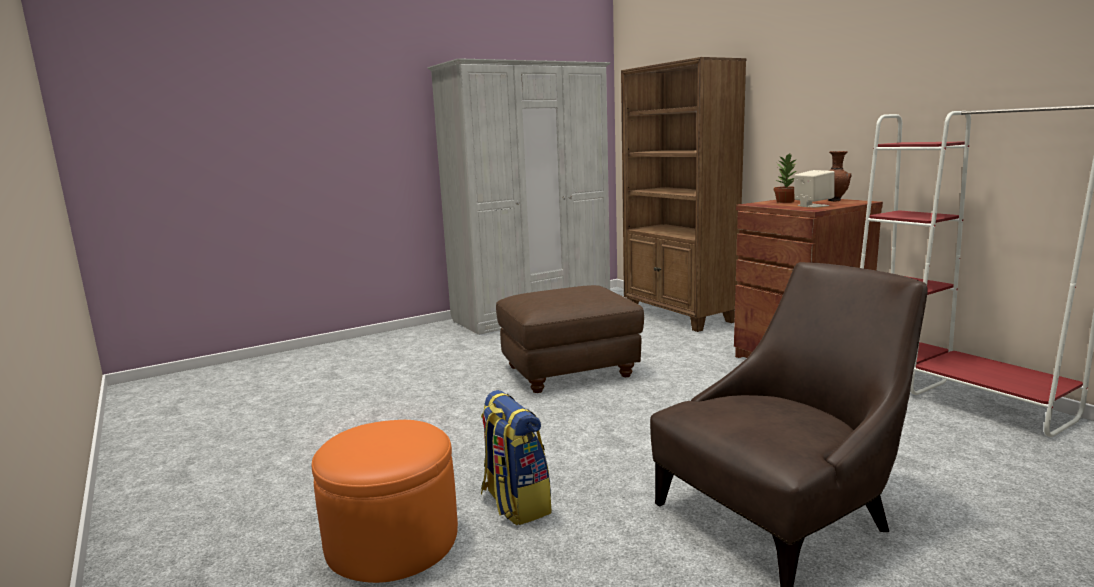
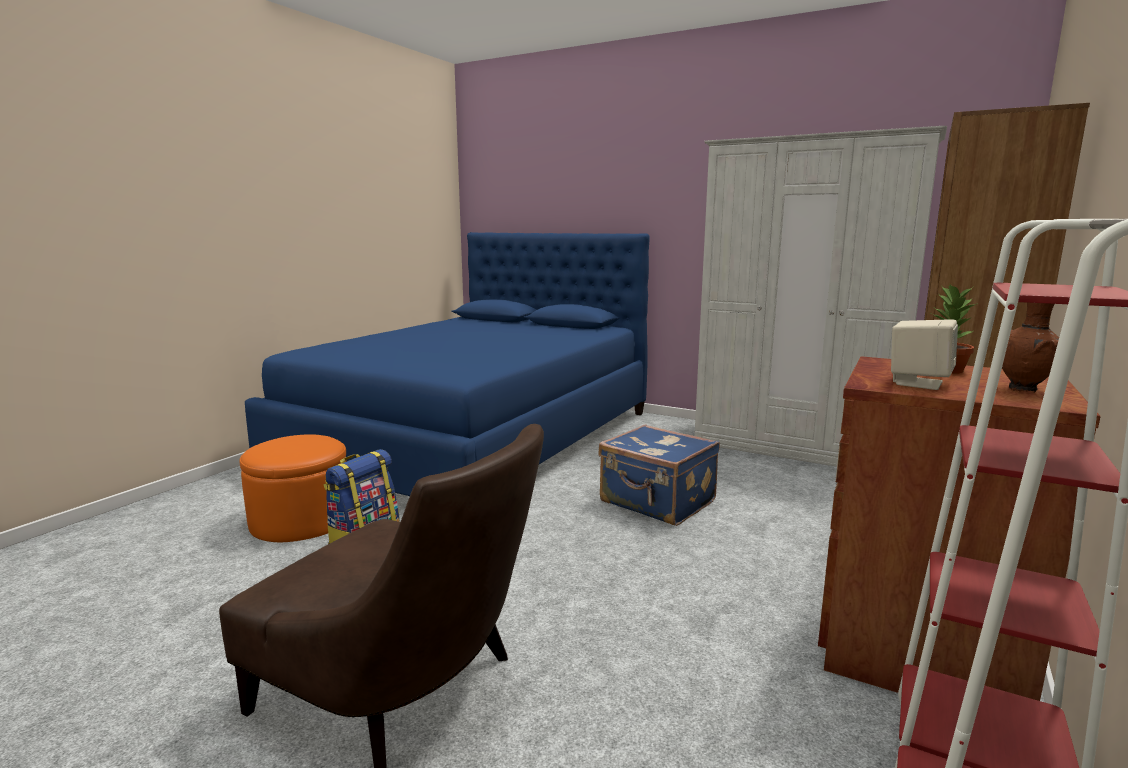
camera: 60 degrees right, 0 degrees up
(306, 408) = (476, 438): none -> blue bed
(569, 370) = (657, 503): brown ottoman -> blue suitcase

